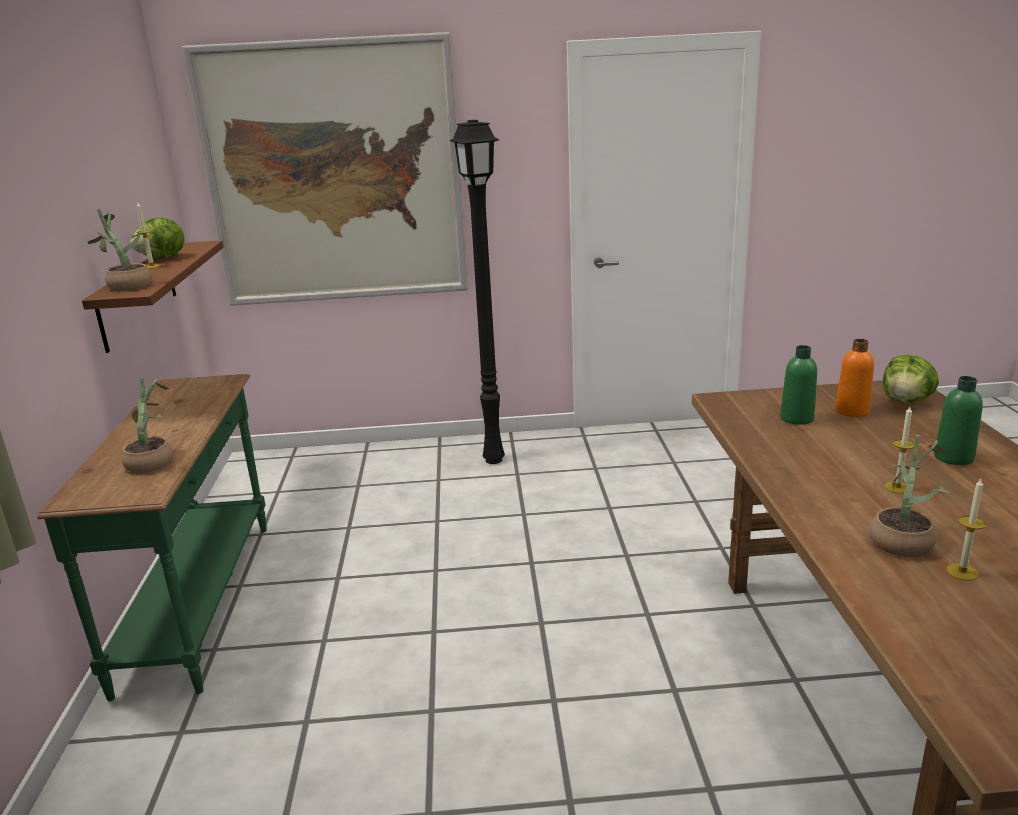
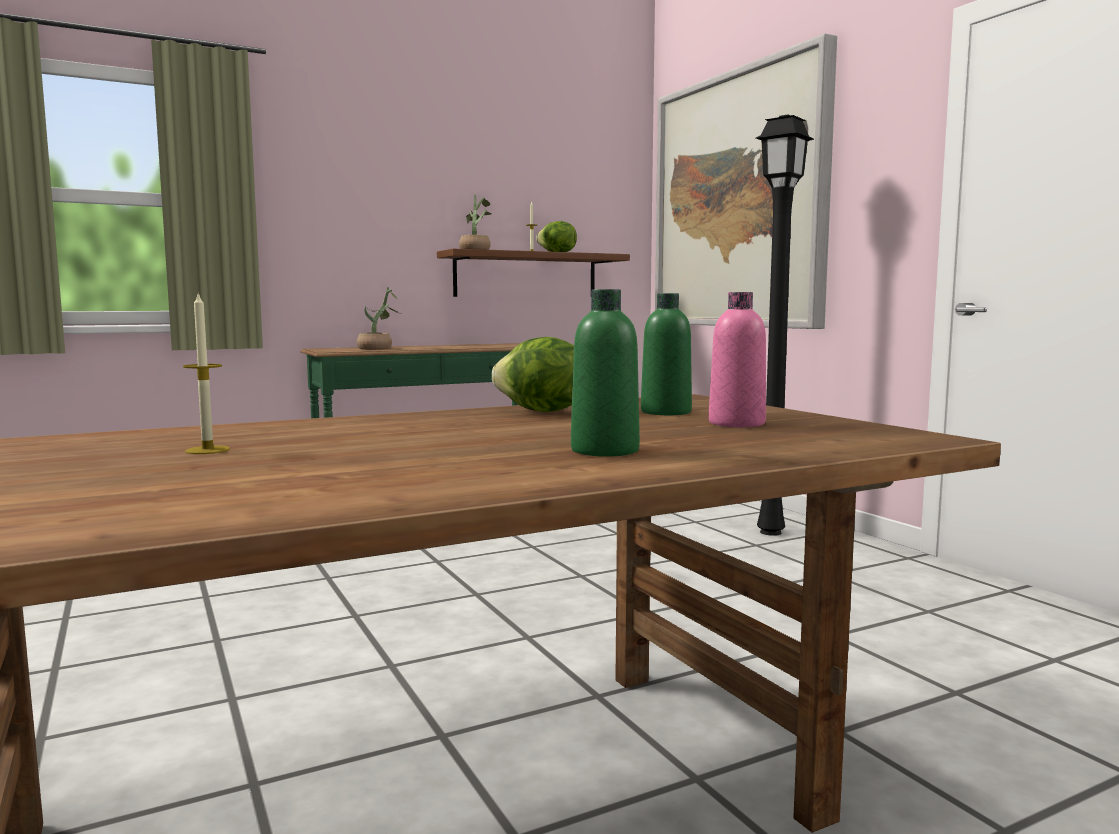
camera: 65 degrees right, 15 degrees down
(852, 411) = (736, 423): orange bottle -> pink bottle
(897, 487) = (460, 435): candle -> none
(902, 539) = (298, 437): potted plant -> none
(906, 401) = (840, 437): lettuce -> lettuce (542, 412)

